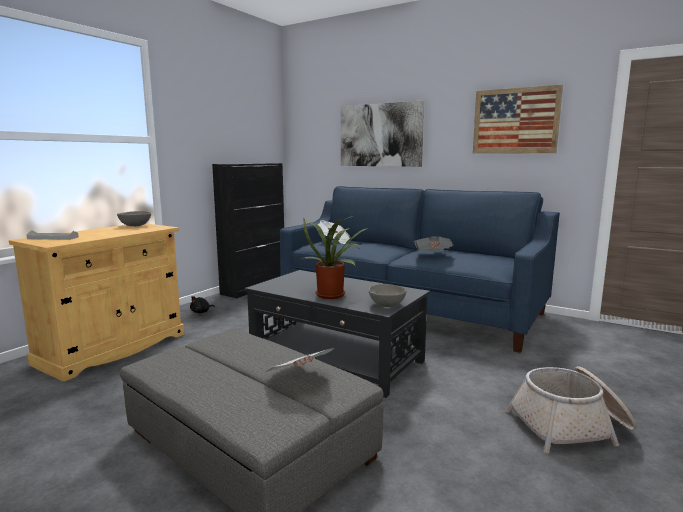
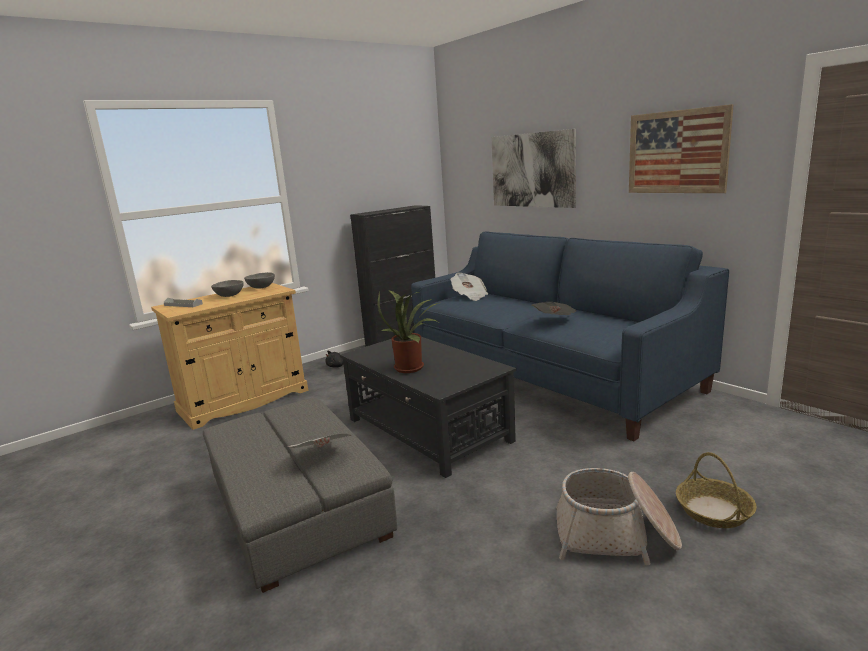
camera: 20 degrees right, 5 degrees up
(386, 305) = (451, 385): grey bowl -> grey bowl (229, 296)
(624, 397) = (714, 511): none -> basket

